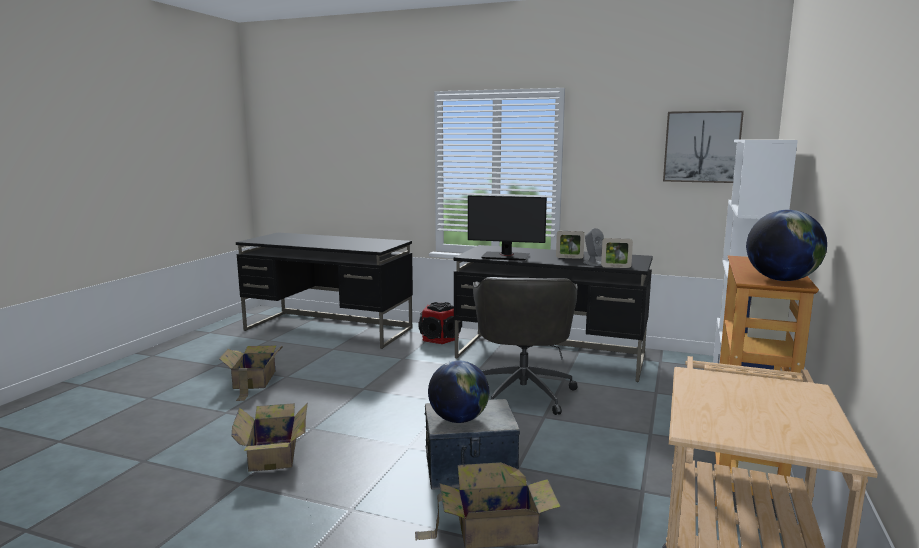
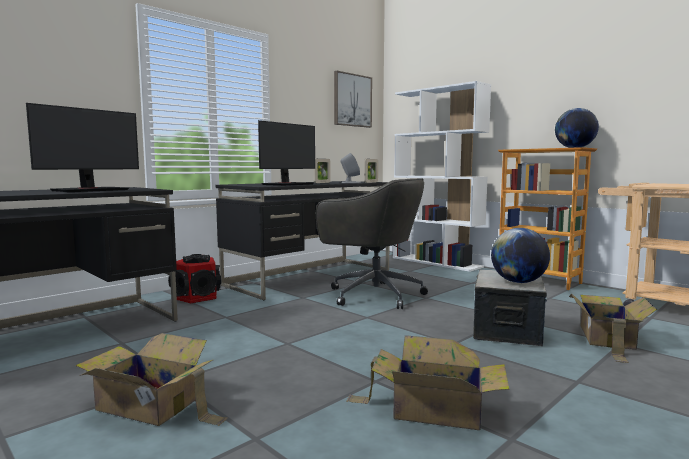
camera: 65 degrees left, 5 degrees down
(353, 244) = (90, 190): none -> monitor

